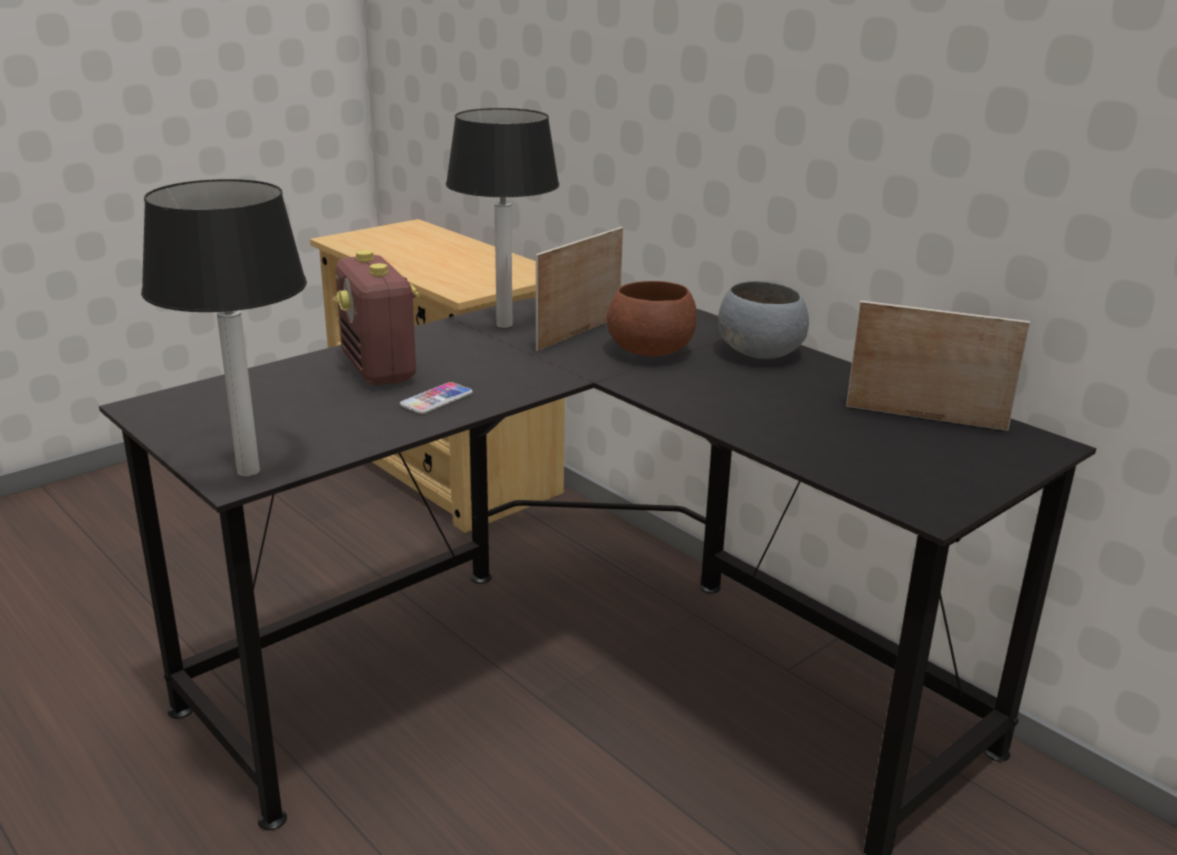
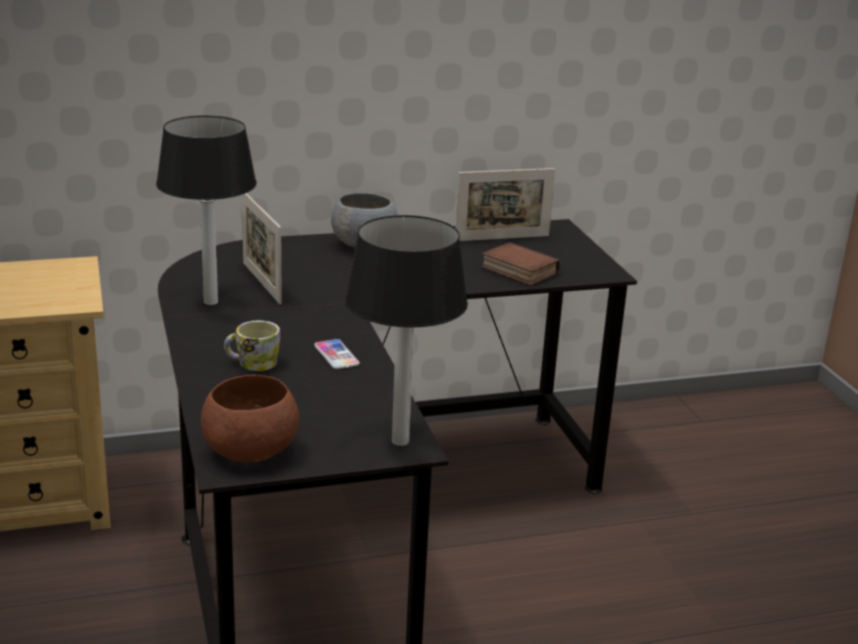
camera: 65 degrees left, 0 degrees up
(379, 369) = (252, 363): radio -> mug
(650, 350) = (322, 271): brown bowl -> brown bowl (249, 451)
(826, 447) = (517, 271): none -> book
(925, 418) = (502, 238): picture frame -> picture frame turned 150 degrees counterclockwise

